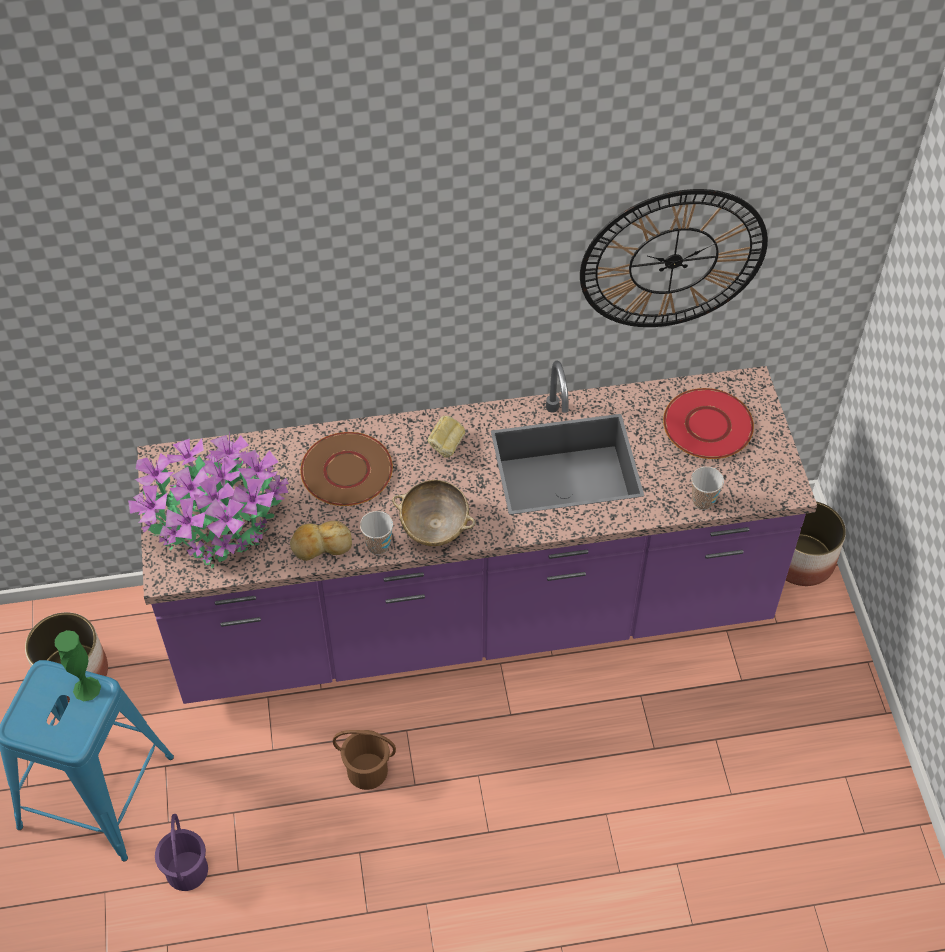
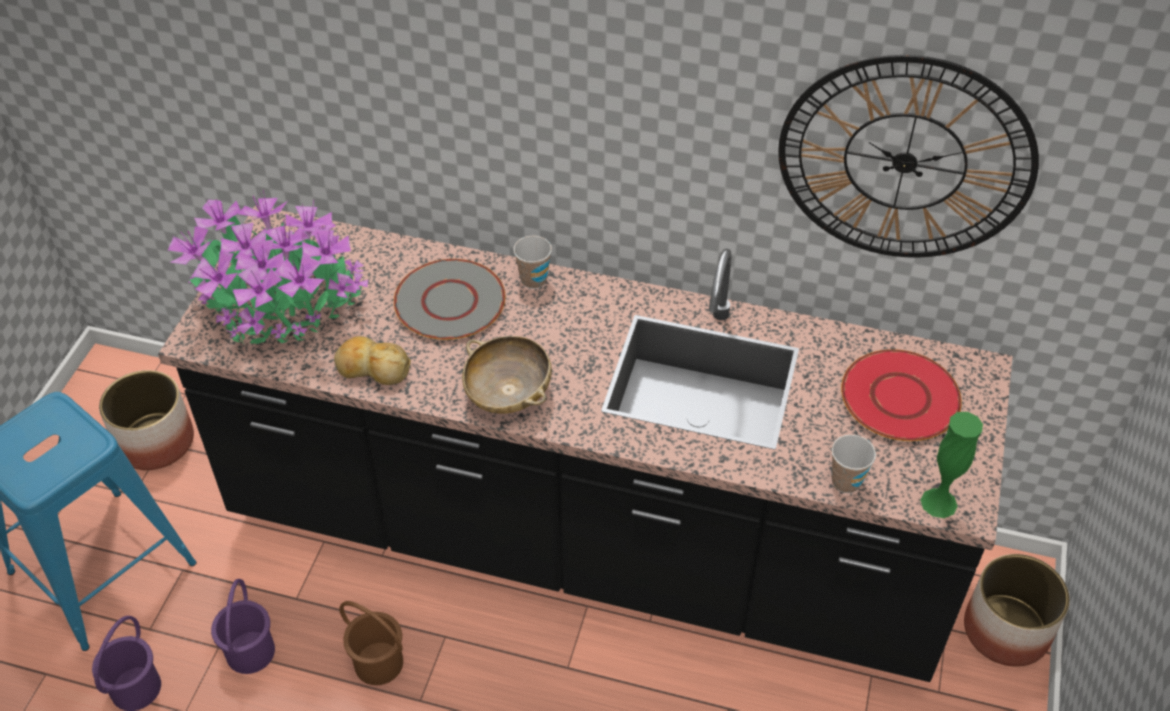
camera: 25 degrees right, 5 degrees down
(87, 689) = (82, 437): green vase -> green vase (938, 503)
(262, 804) = (251, 651): none -> purple bucket
(347, 471) = (450, 302): brown plate -> grey plate
(378, 545) = (433, 391): cup -> cup (533, 280)
(446, 446) = (574, 314): bread -> none
(472, 615) = (585, 542): purple counter -> black counter

